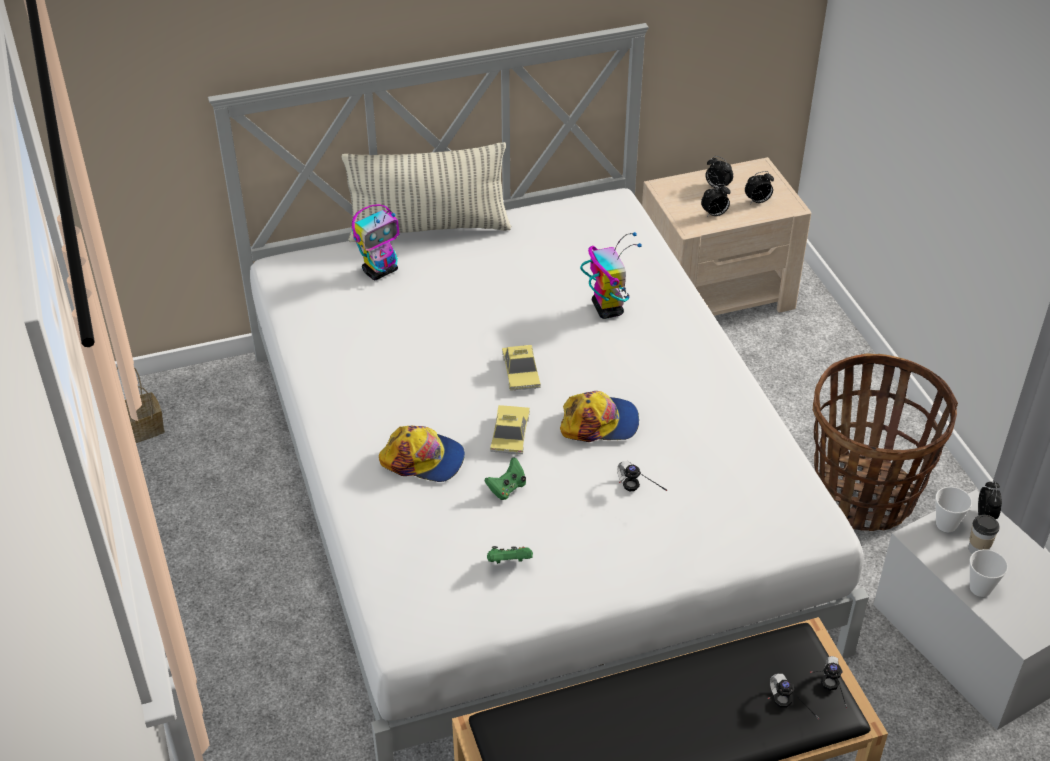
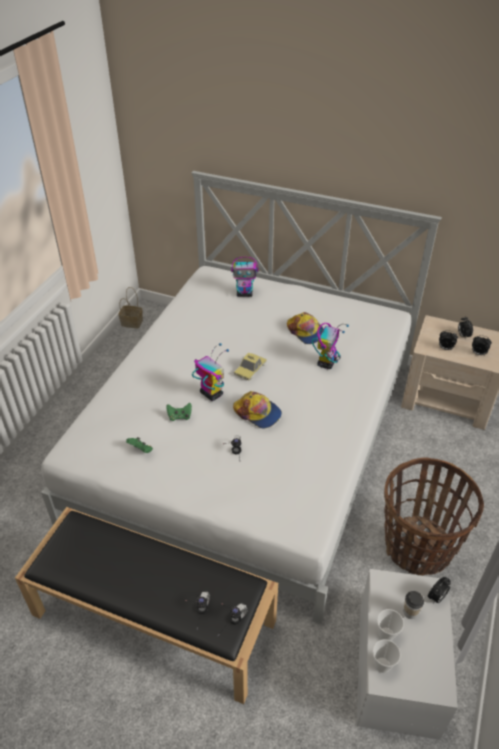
camera: 40 degrees right, 0 degrees up
(423, 459) = (162, 382): cap -> cap (306, 332)
(429, 228) = (288, 286): pillow -> none
(510, 434) = (211, 393): toy car -> toy robot
(946, 524) = (406, 585): cup -> cup (382, 665)

